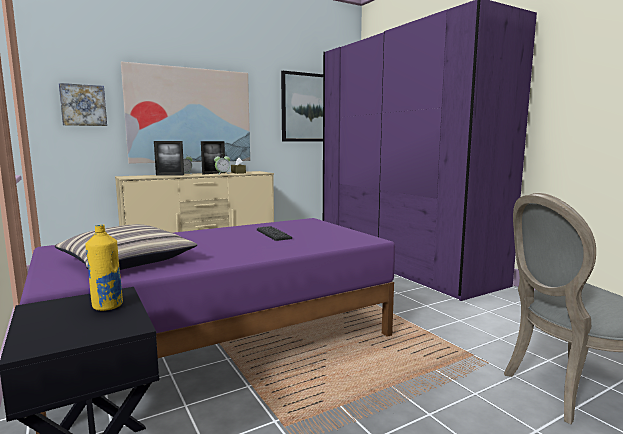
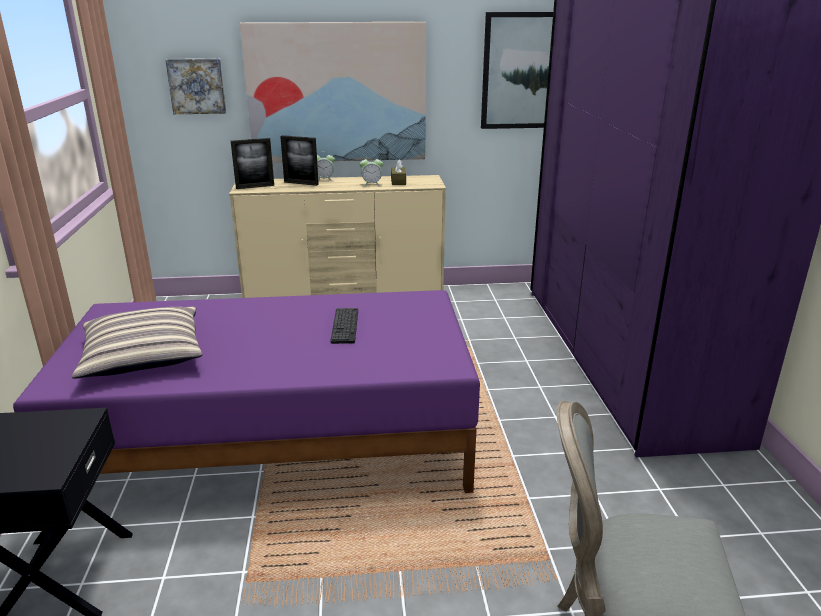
camera: 25 degrees right, 15 degrees up
(107, 306) = (58, 437): yellow bottle -> none
(214, 173) = (362, 181): picture frame -> picture frame (255, 187)

